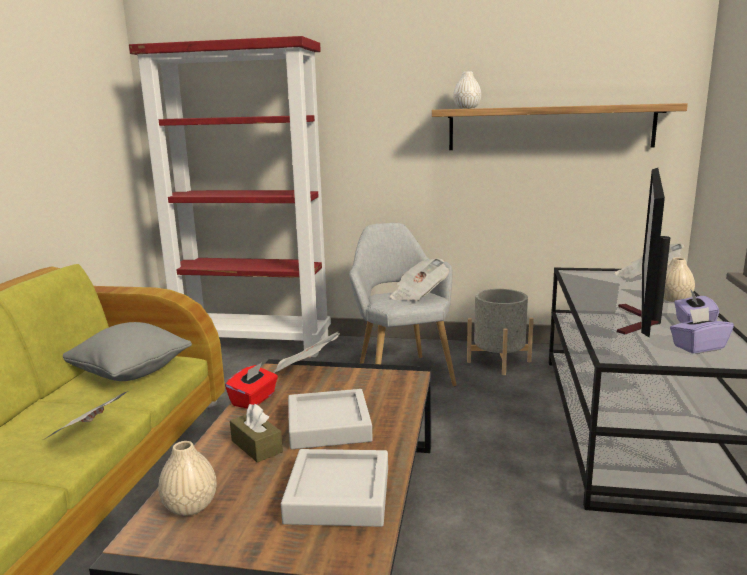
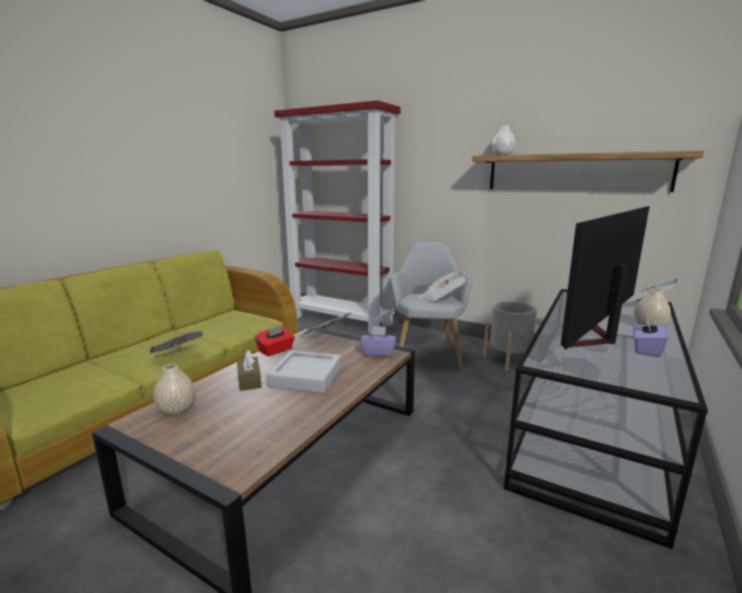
camera: 20 degrees right, 0 degrees up
(130, 373) = (233, 323): grey pillow -> none
(338, 495) = (268, 424): grey tray -> none
(698, 347) = (632, 368): purple tissue box -> purple tissue box (378, 352)

